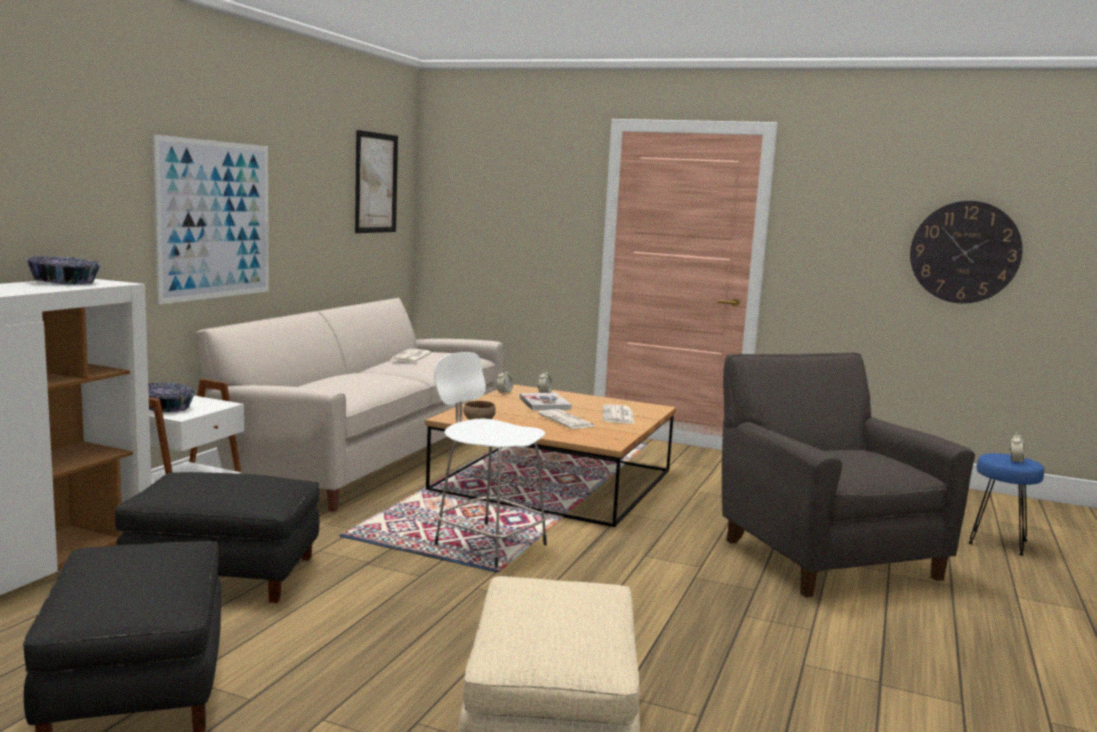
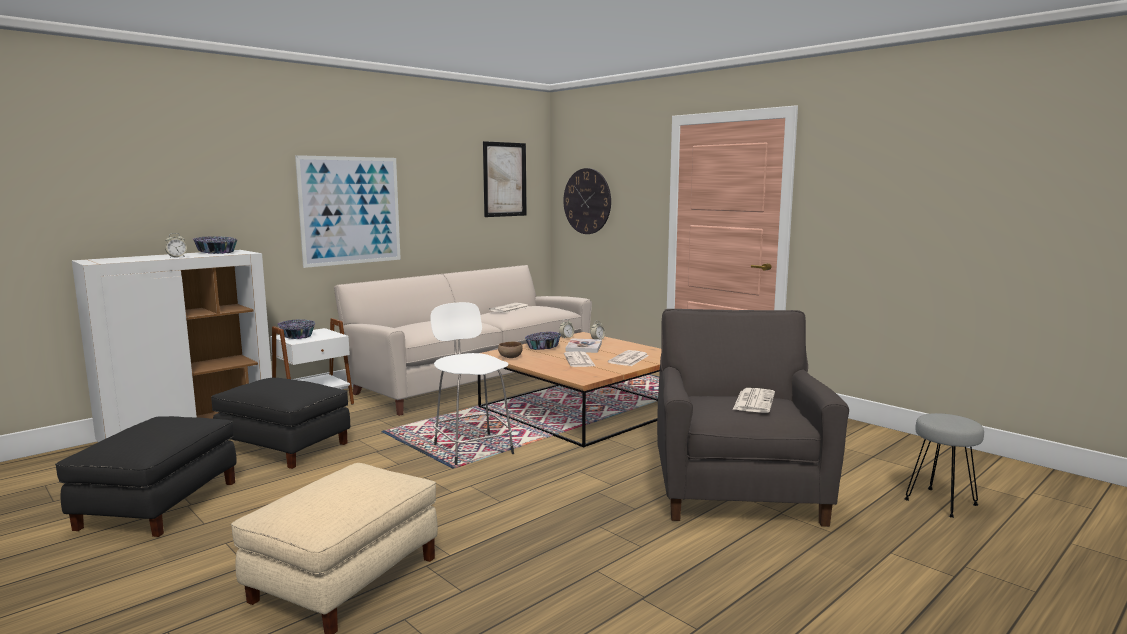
camera: 25 degrees right, 0 degrees up
(496, 406) = (543, 347): none -> bowl
(857, 454) = (753, 401): none -> newspaper
(964, 252) = (968, 215): wall clock -> wall clock (587, 201)
(998, 543) = (941, 503): blue stool -> grey stool
(1015, 461) = (951, 422): alarm clock -> alarm clock (176, 257)

